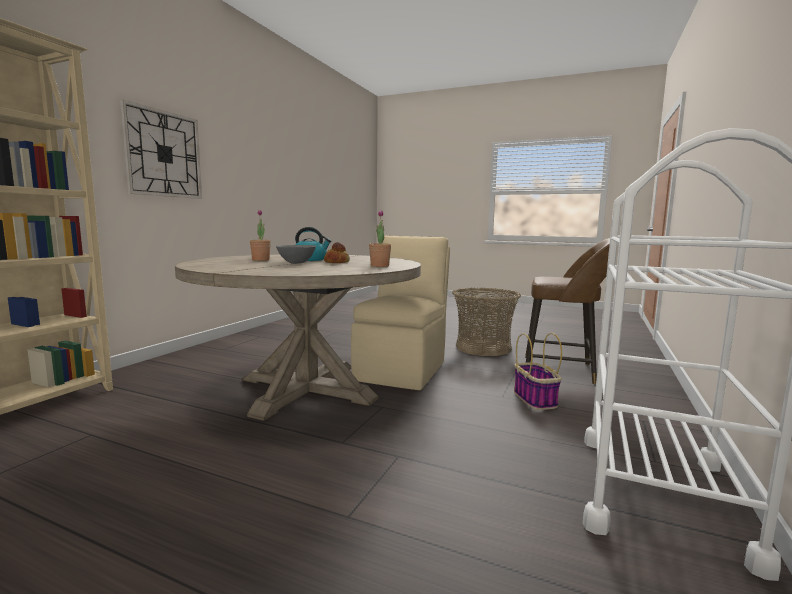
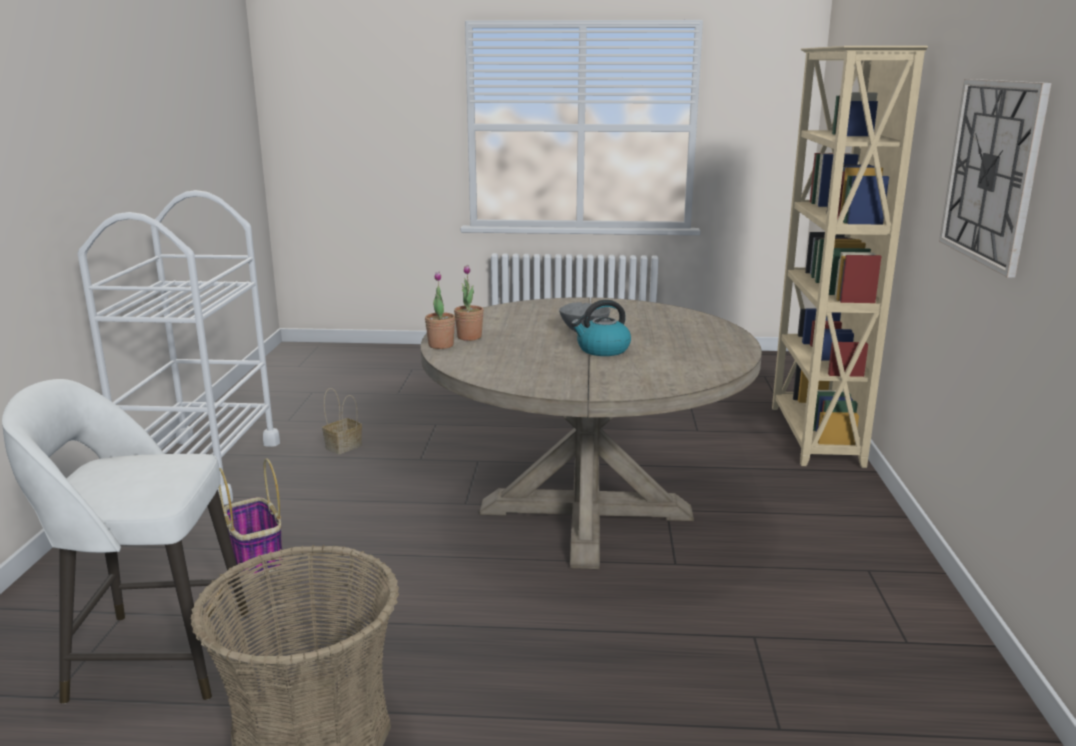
camera: 160 degrees right, 10 degrees up
(261, 260) = (656, 336): potted plant -> potted plant (441, 345)
(336, 262) = (544, 343): bread -> none
(402, 370) = (479, 582): beige chair -> none
(485, 497) = (344, 446): none -> basket
(561, 370) = (154, 655): brown stool -> white stool

